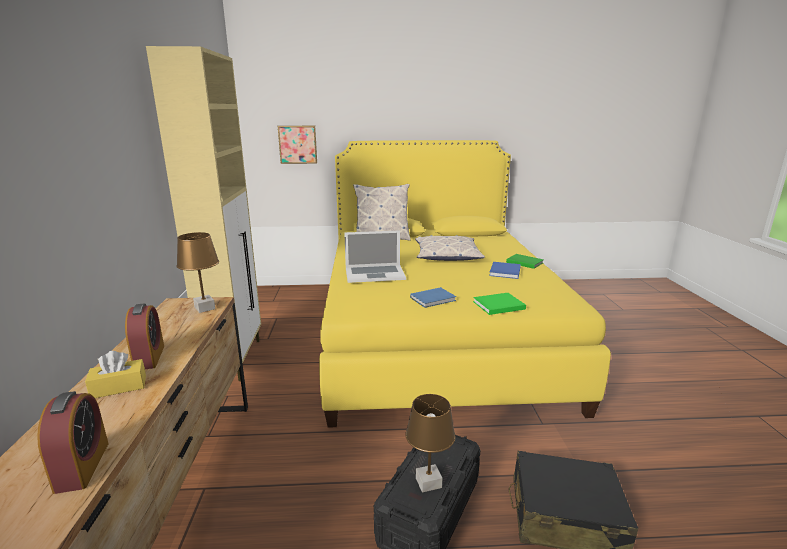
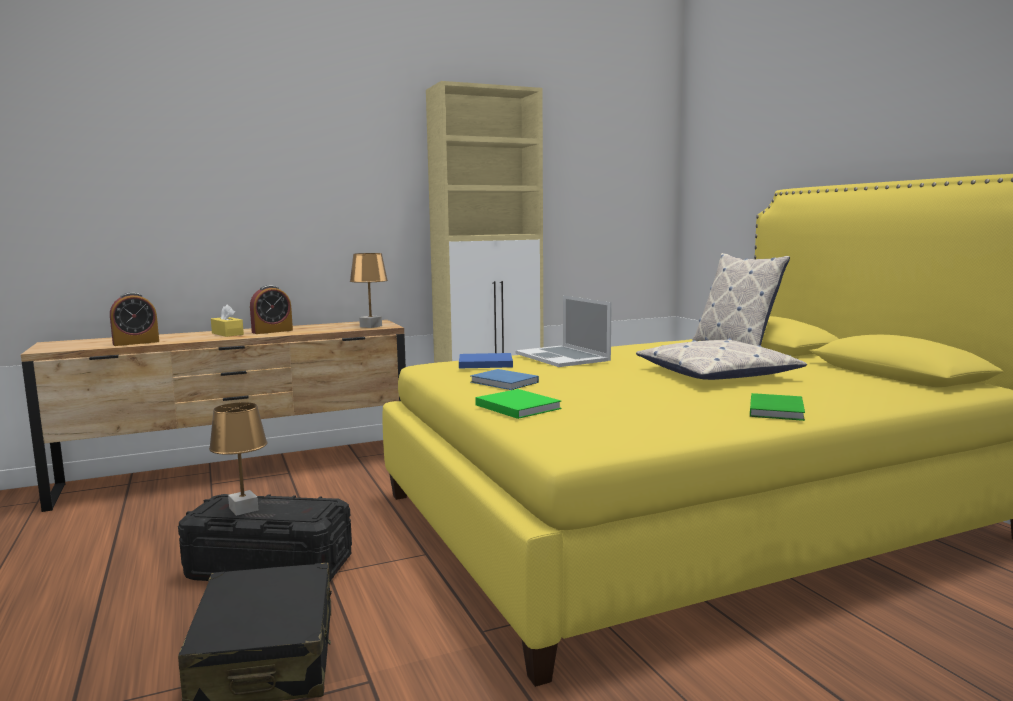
camera: 70 degrees right, 10 degrees down
(298, 144) = (731, 199): picture -> none
(505, 272) = (689, 402): blue book -> blue book (483, 363)

